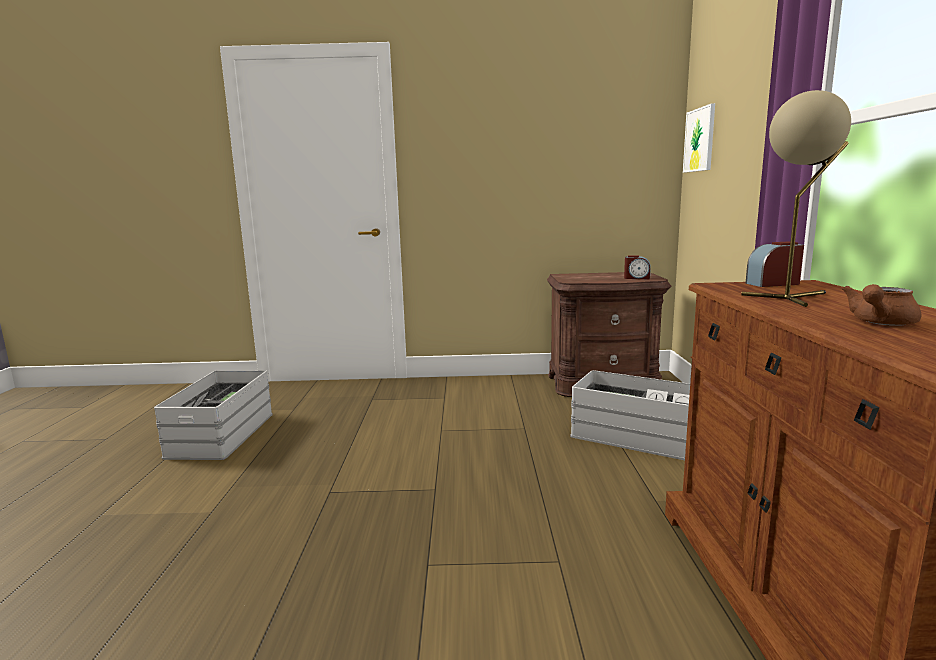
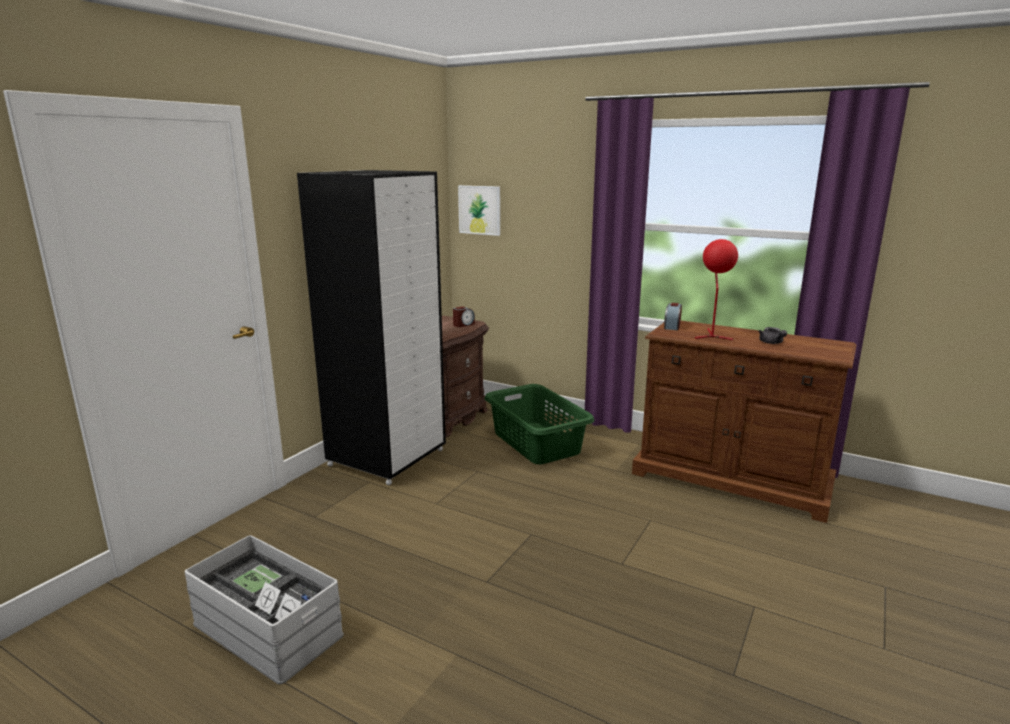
camera: 60 degrees left, 5 degrees up
(492, 390) = (387, 458): none -> wardrobe
(636, 435) = (536, 442): grey storage box -> green laundry basket
(791, 298) = (711, 335): beige table lamp -> red table lamp
(879, 323) = (772, 343): brown teapot -> grey teapot

